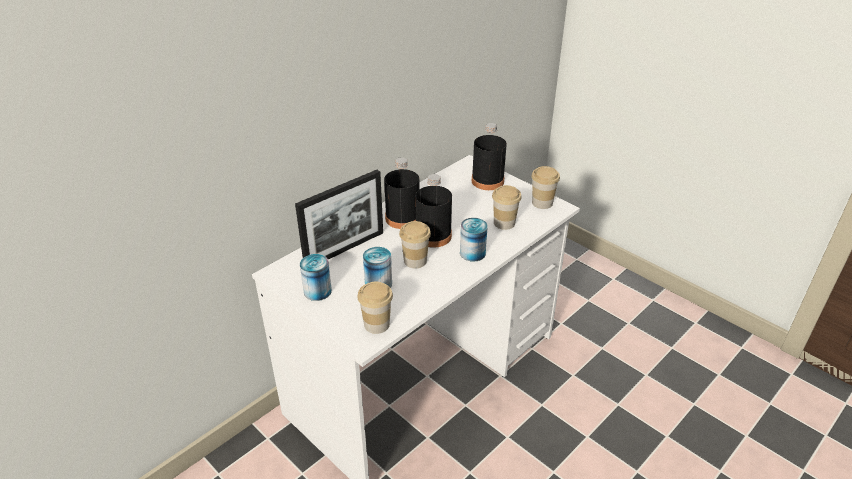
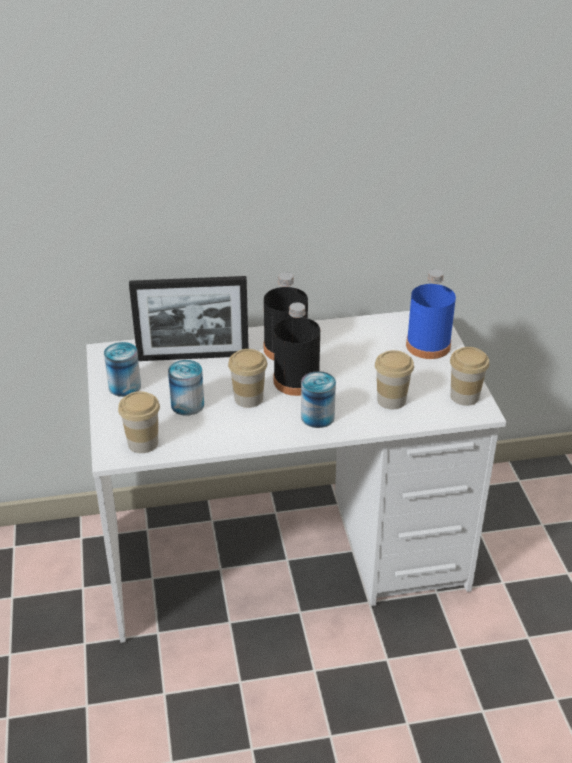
camera: 35 degrees right, 0 degrees up
(487, 181) = (428, 345): black bottle -> blue bottle

